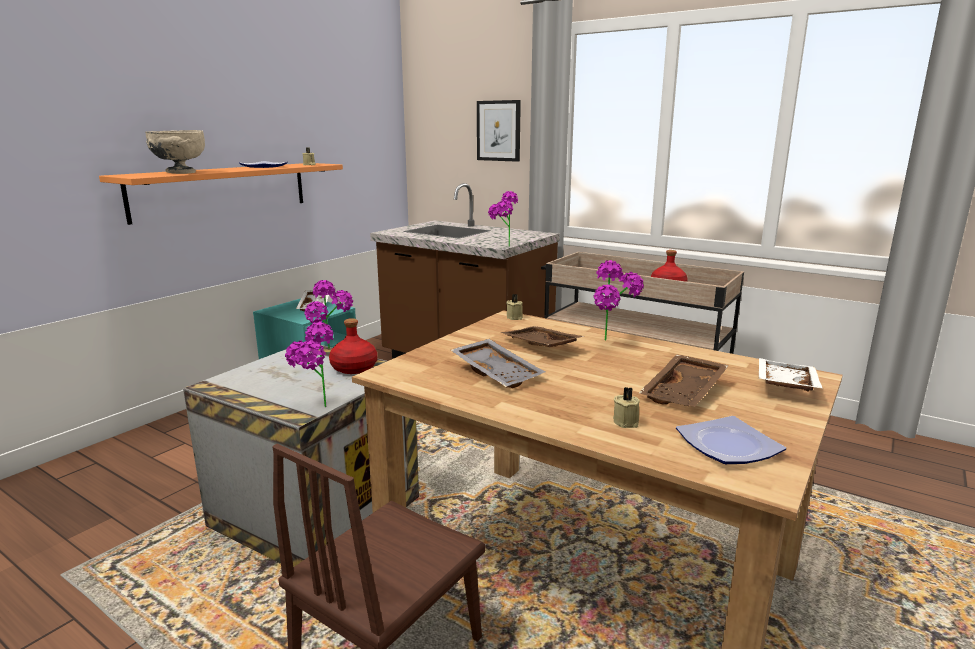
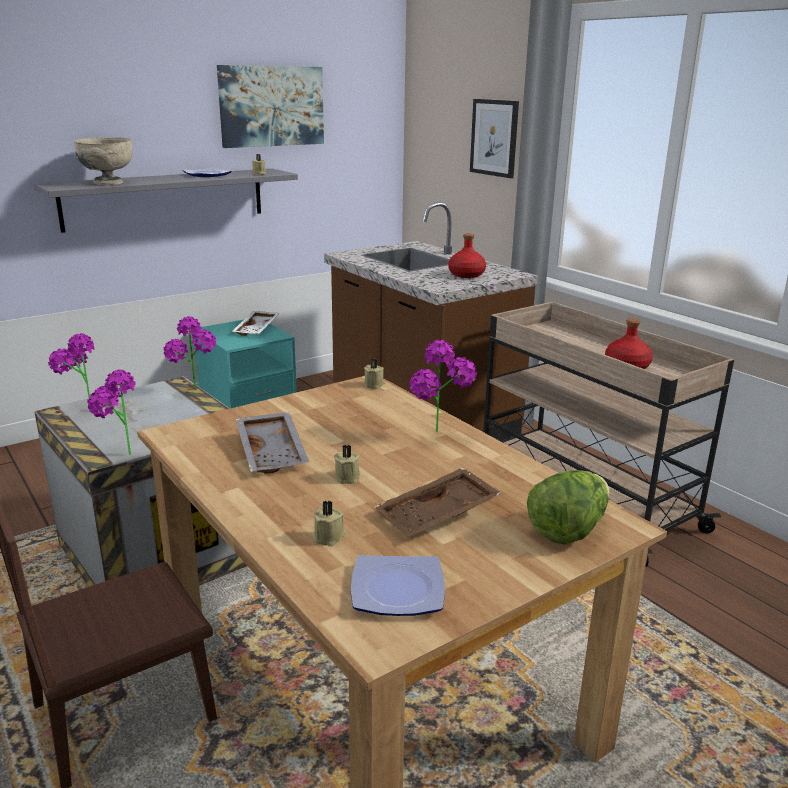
camera: 20 degrees right, 5 degrees up
(222, 190) = (165, 198): orange shelf -> grey shelf
(307, 108) = (271, 106): none -> picture
(354, 368) = (196, 415): red bottle -> red bottle (467, 274)
(503, 247) = (440, 290): potted plant -> potted plant (80, 410)
(539, 346) = (354, 427): brown tray -> none
(582, 379) = (348, 477): none -> beige candle
(783, 385) = (568, 530): white tray -> lettuce

